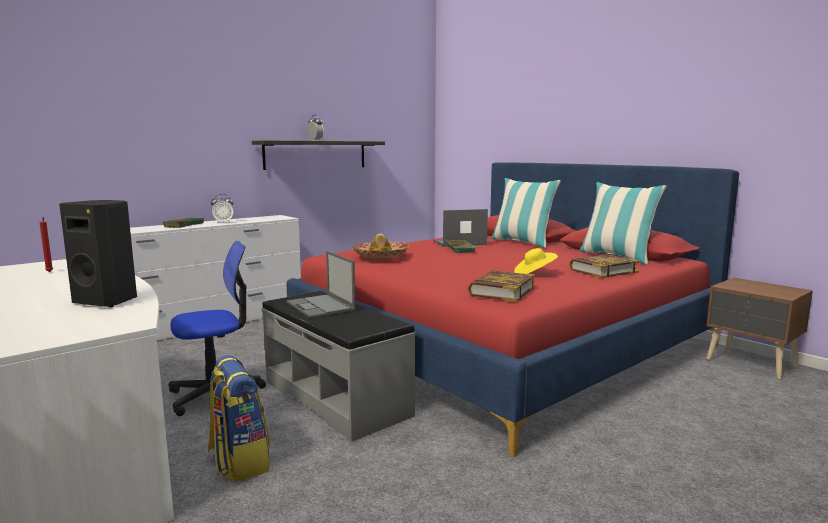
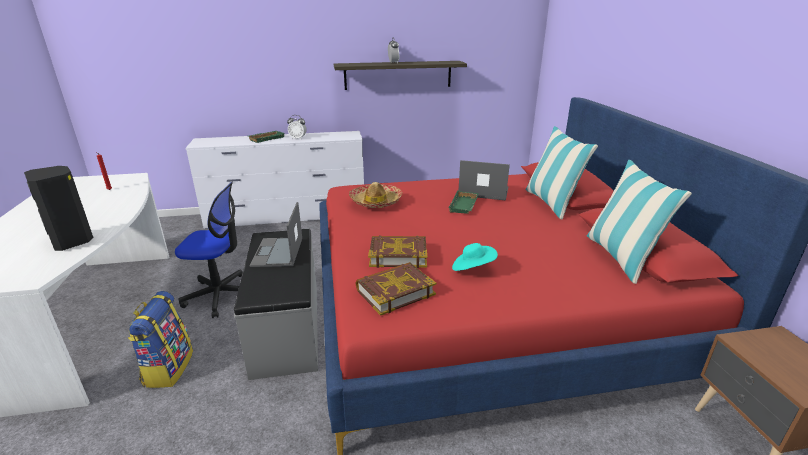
camera: 30 degrees right, 15 degrees up
(534, 273) = (472, 268): yellow hat -> turquoise hat
(603, 270) = (559, 283): book -> book (398, 255)

